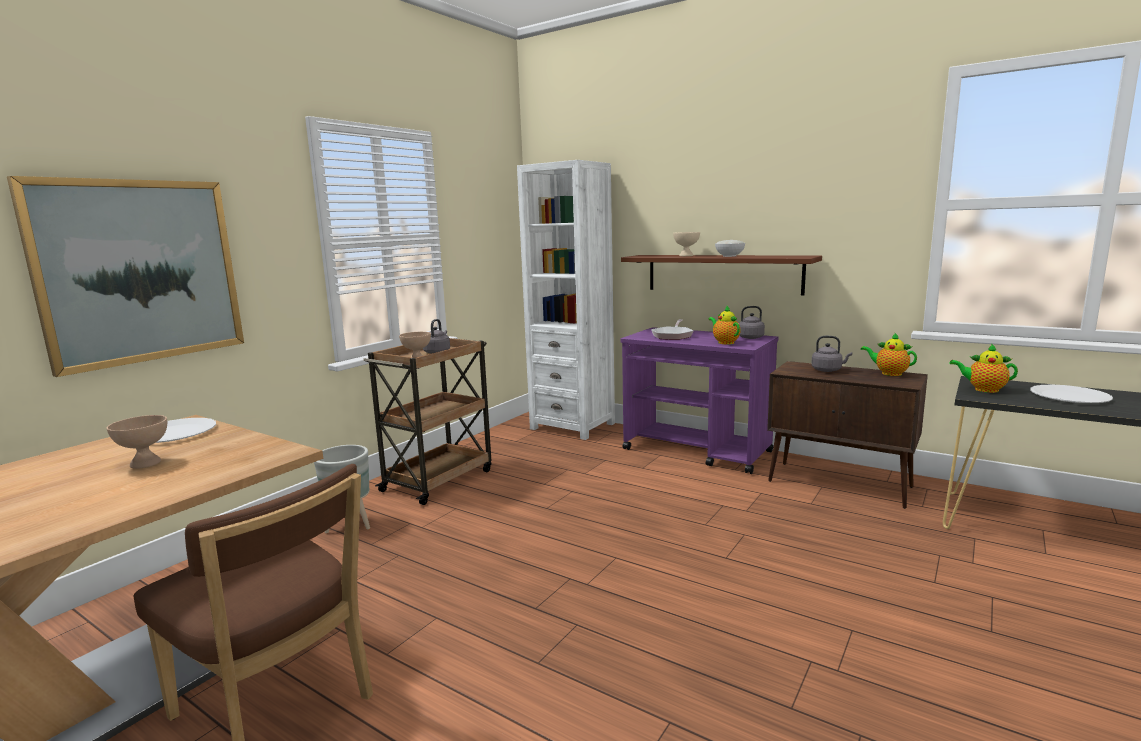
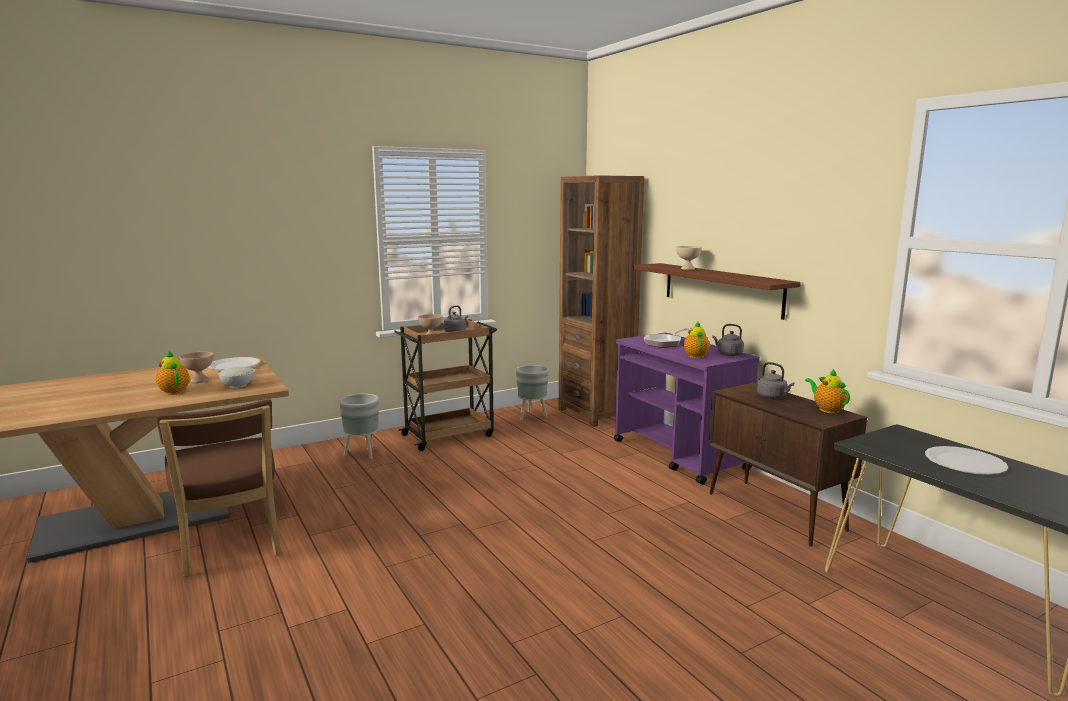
camera: 25 degrees right, 0 degrees up
(140, 271) = (243, 257): picture -> none
(509, 441) = (531, 416): none -> grey planter
(572, 426) = (596, 413): white bookcase -> brown bookcase
(729, 256) = (718, 273): white bowl -> white bowl (237, 386)
(983, 389) = (885, 440): teapot -> teapot (174, 391)

